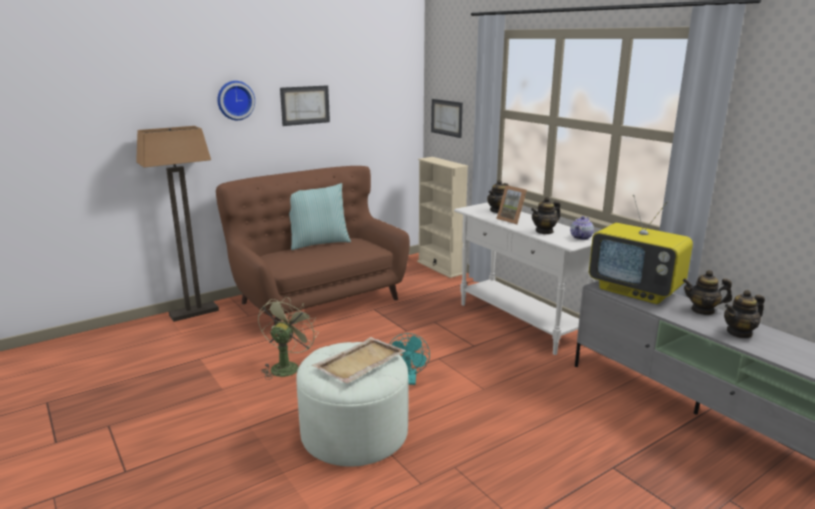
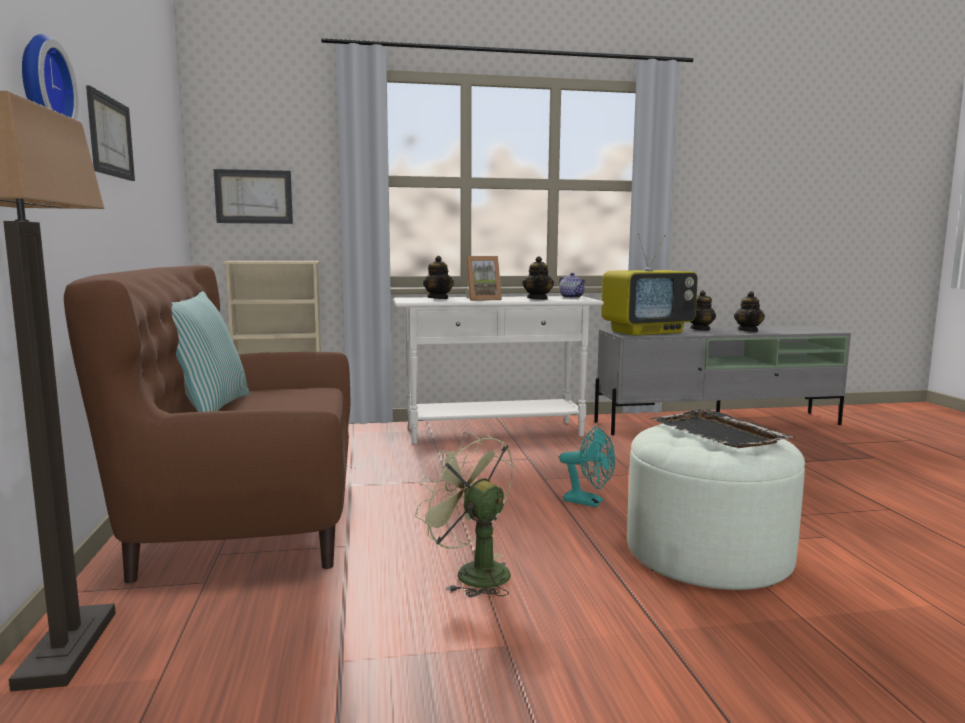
camera: 65 degrees left, 10 degrees down
(359, 362) = (719, 433): beige tray -> black tray

